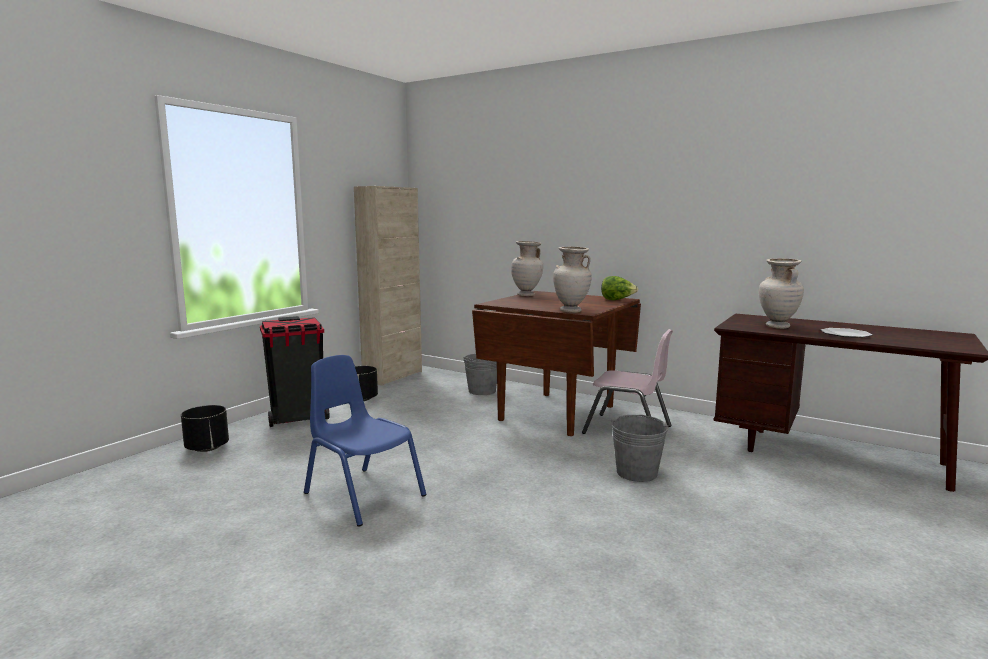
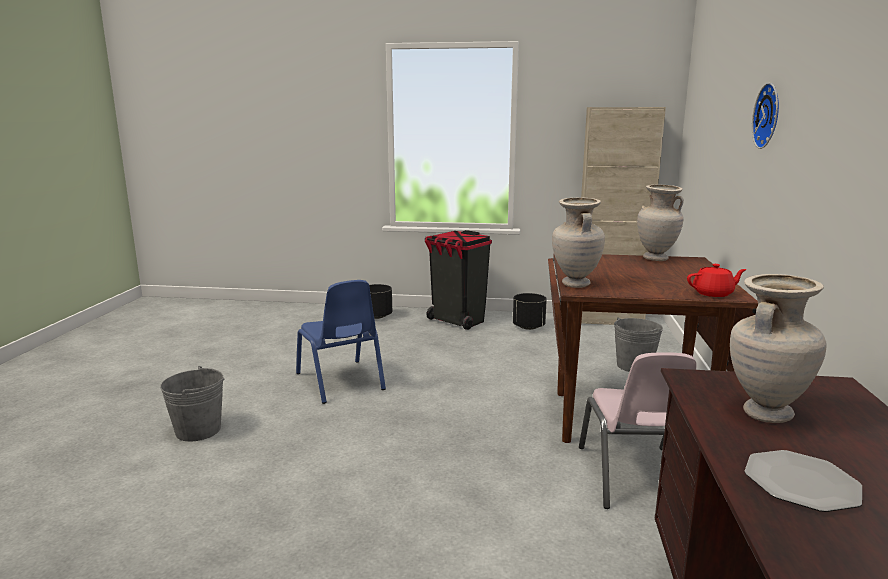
camera: 65 degrees right, 5 degrees up
(363, 494) = (340, 381): blue chair -> blue chair turned 135 degrees clockwise
(583, 191) = (770, 116): none -> wall clock
(617, 300) = (713, 293): lettuce -> red teapot
(636, 473) = (495, 503): grey bucket -> grey bucket (198, 430)

